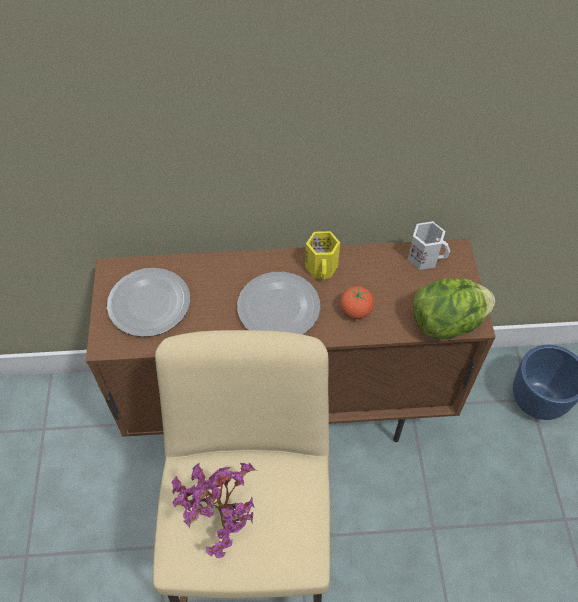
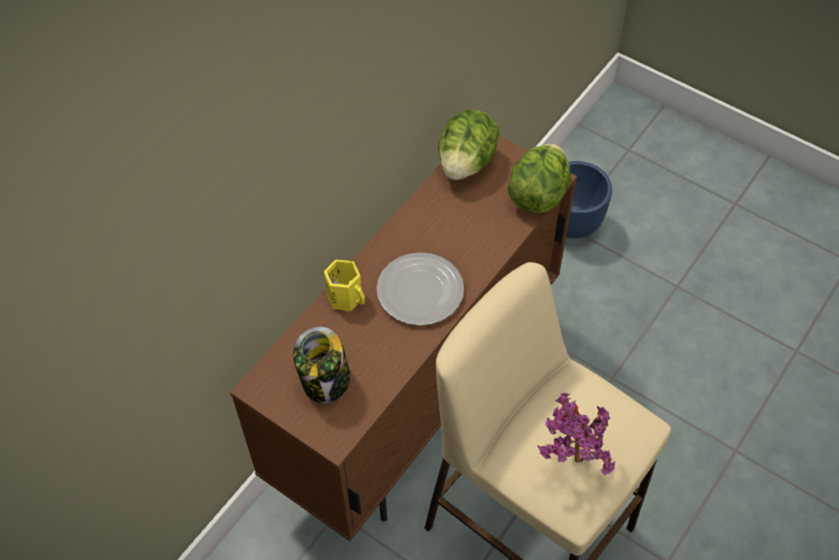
camera: 50 degrees left, 0 degrees up
(150, 305) = (325, 381): plate -> jar
(322, 267) = (410, 234): yellow mug -> yellow mug (346, 297)
(355, 311) = (473, 242): tomato -> none
(424, 257) = (466, 163): white mug -> lettuce

